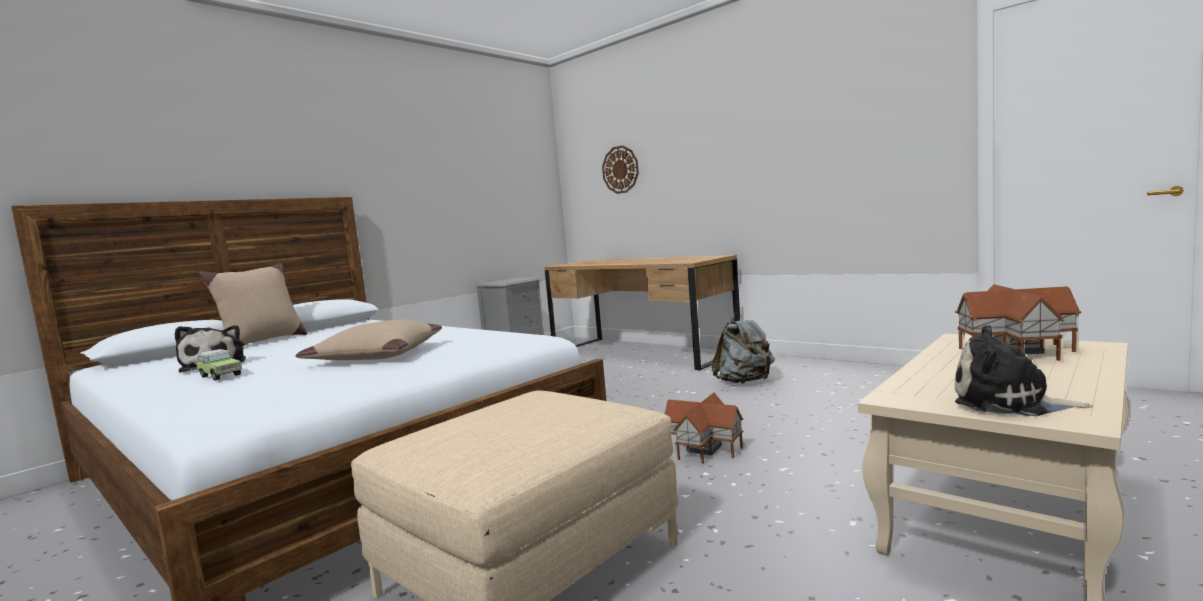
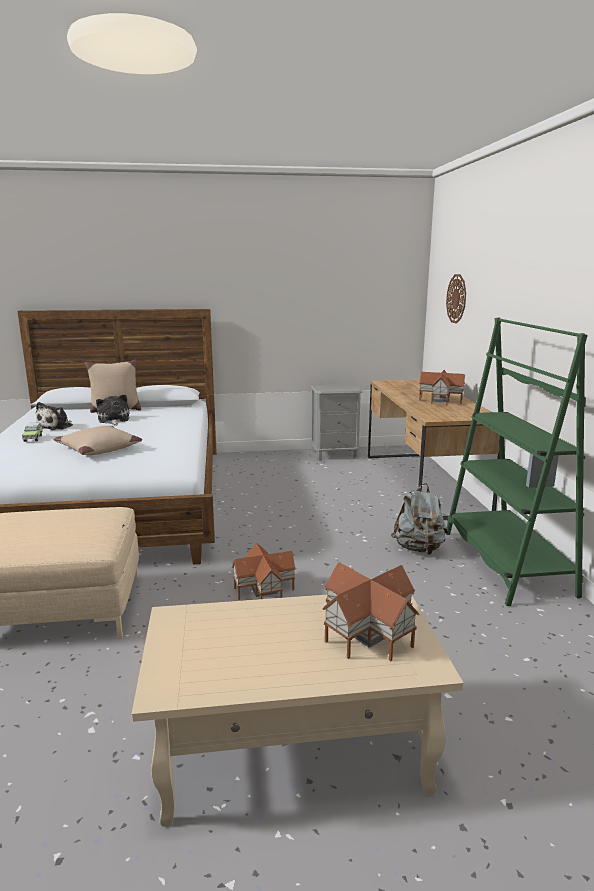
camera: 40 degrees right, 10 degrees up
(650, 260) = (440, 400): none -> toy house
(813, 368) = (506, 563): none -> green bookcase
(1008, 403) = (190, 659): plush toy -> plush toy (113, 420)

